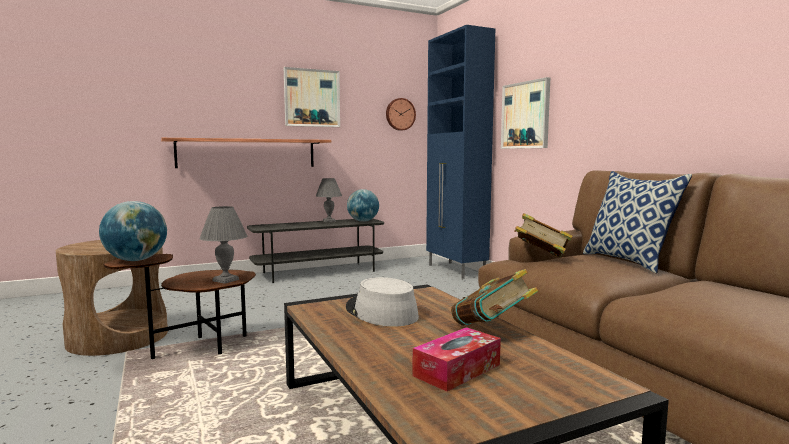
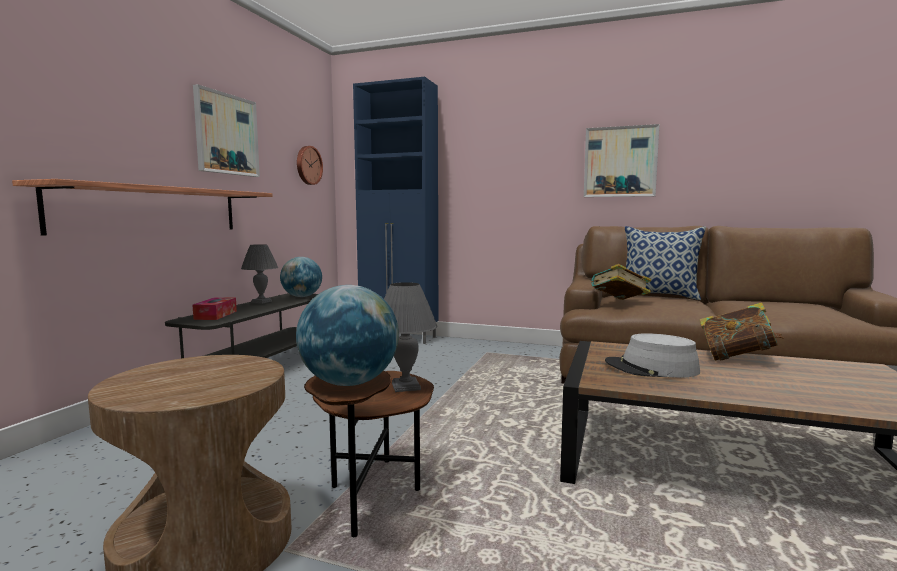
camera: 45 degrees left, 0 degrees up
(457, 370) = (826, 386): tissue box -> tissue box (216, 315)
(525, 115) = (482, 176): picture -> picture (620, 162)

